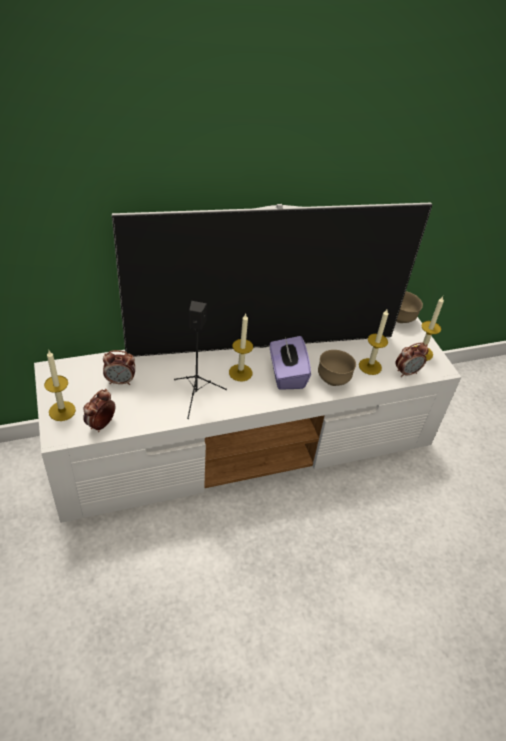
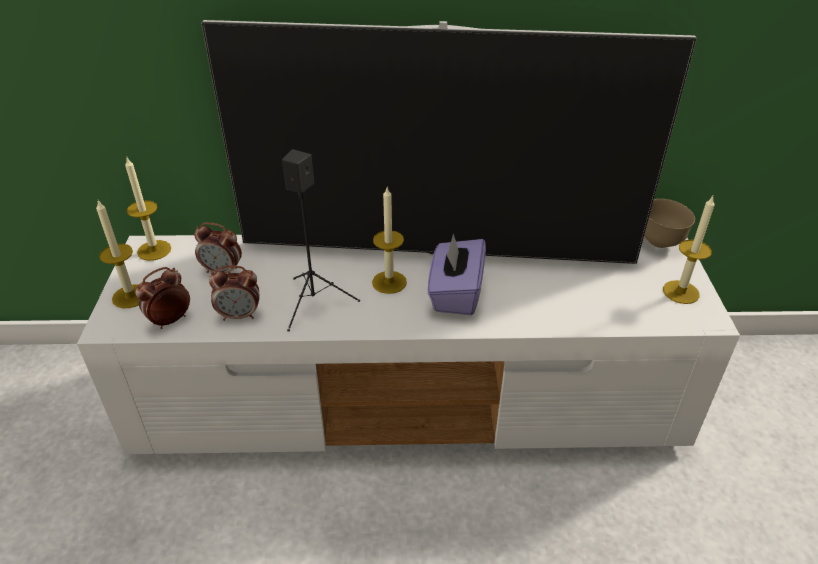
camera: 20 degrees right, 5 degrees down
(333, 380) = (523, 311): brown bowl -> none
(370, 366) = (589, 300): candle -> candle (154, 250)
(407, 372) = (647, 316): alarm clock -> alarm clock (240, 315)

